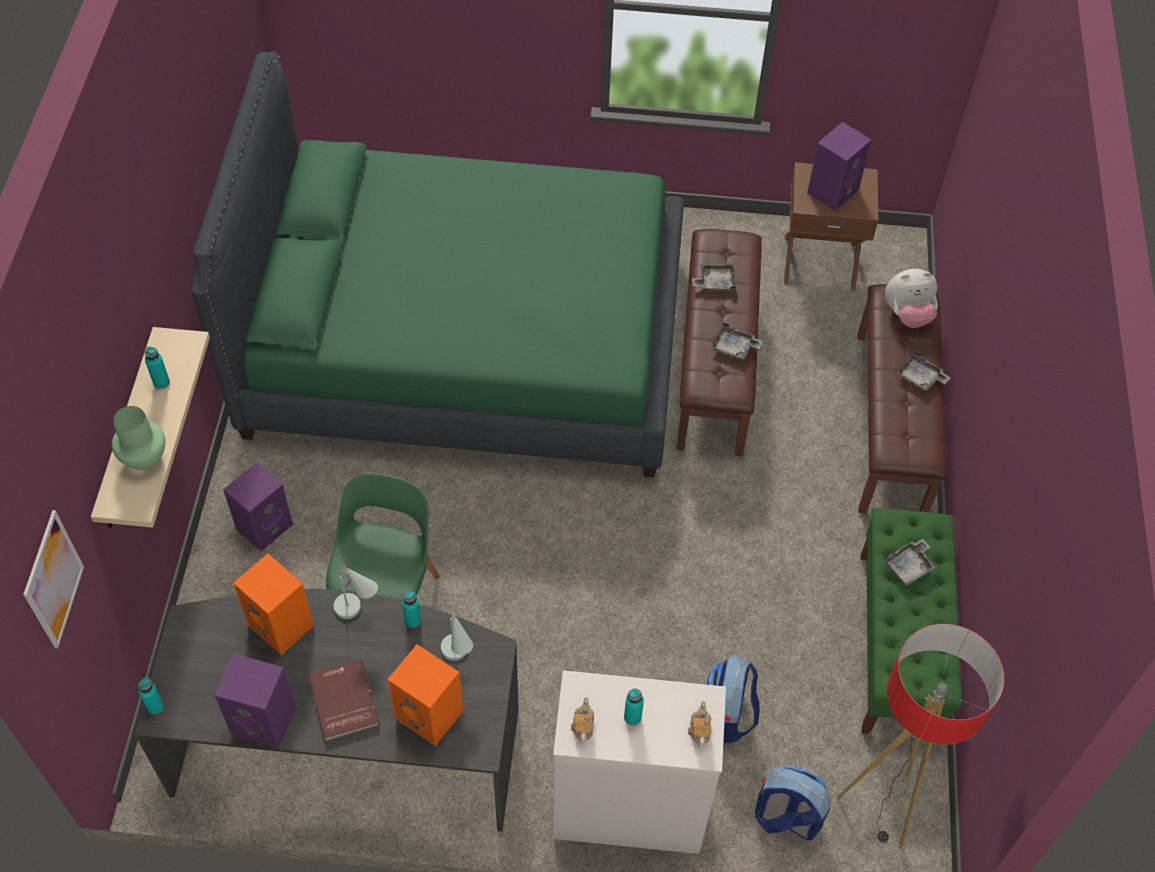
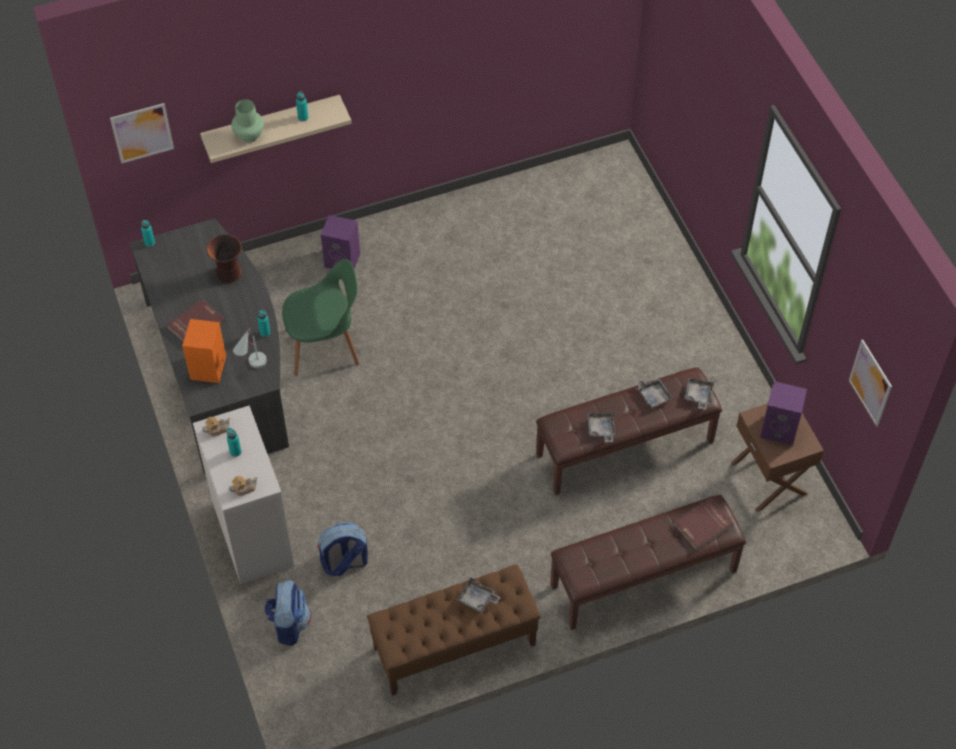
camera: 65 degrees right, 0 degrees up
(265, 719) = (167, 294): purple speaker -> none
(283, 625) = (229, 274): orange speaker -> vase
(358, 611) = (257, 304): white table lamp -> none
(465, 341) = (548, 296): green bed -> none
(881, 807) = (324, 677): floor lamp -> none
(897, 645) = (454, 646): green bench -> brown bench
(907, 314) = (703, 525): plush toy -> red book
(915, 43) = (870, 383): none -> picture
(920, 377) = (648, 553): grey tray -> grey tray (698, 396)

